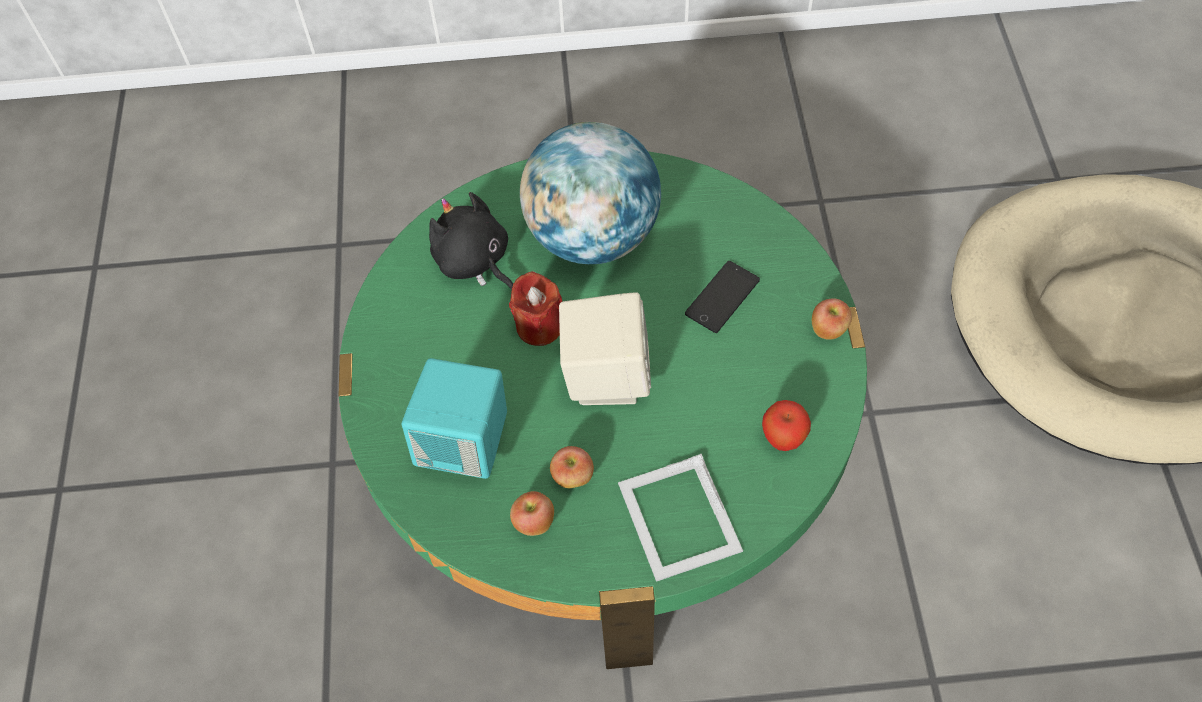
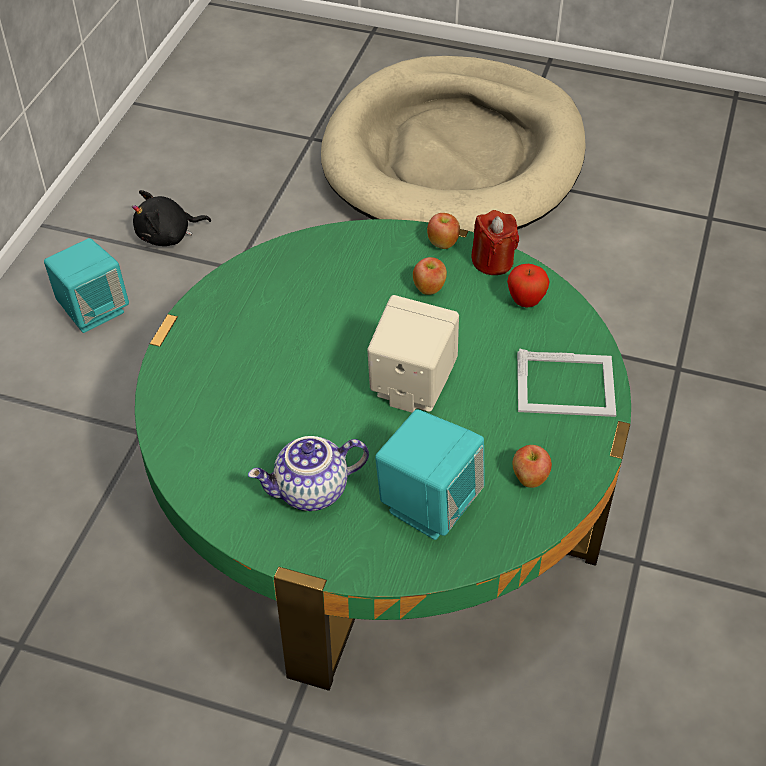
camera: 70 degrees left, 10 degrees down
(440, 344) = (311, 492): none -> teapot
(474, 262) = (233, 440): black plush toy -> black plush toy (168, 236)
(539, 326) = (333, 415): red candle -> red candle (492, 261)
(573, 477) = (498, 439): apple -> apple (429, 288)
(592, 236) = (260, 349): globe -> none
(699, 121) = (93, 310): none -> turquoise speaker
(722, 297) = (376, 290): phone -> none

